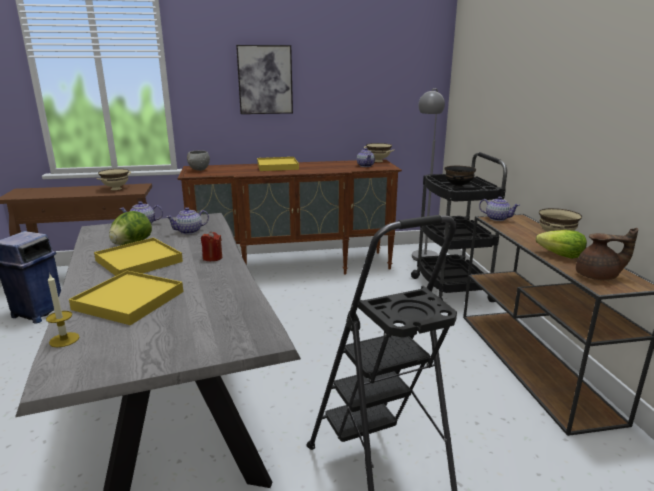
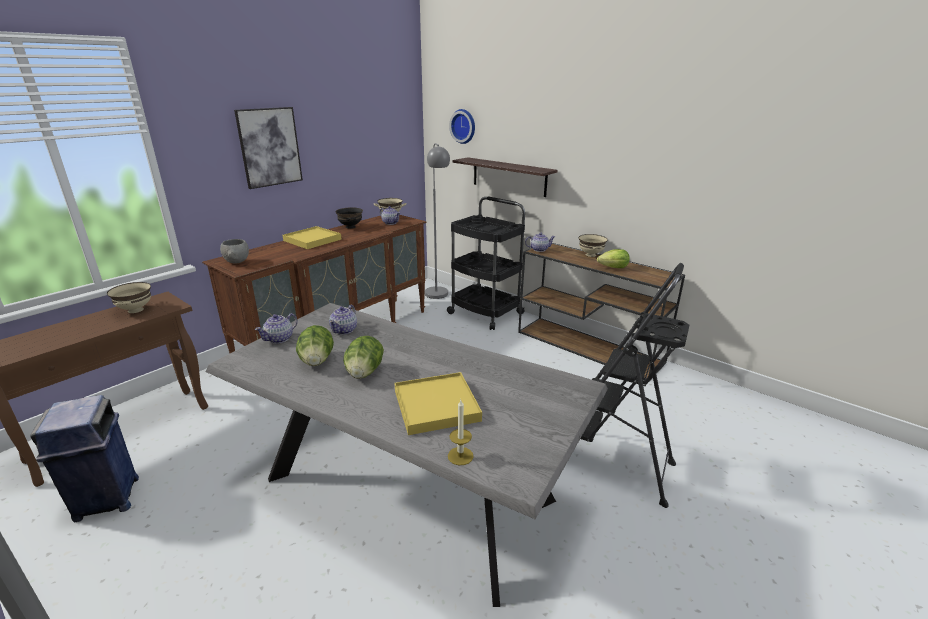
camera: 40 degrees left, 5 degrees up
(139, 261) = (364, 373): yellow tray -> lettuce
(212, 258) = (420, 346): red candle -> none
(458, 187) = (485, 229): black bowl -> black bowl (351, 227)
(477, 71) = (464, 126): none -> wall clock
(504, 130) = (509, 176): none -> shelf
(598, 277) = (649, 276): brown teapot -> none

